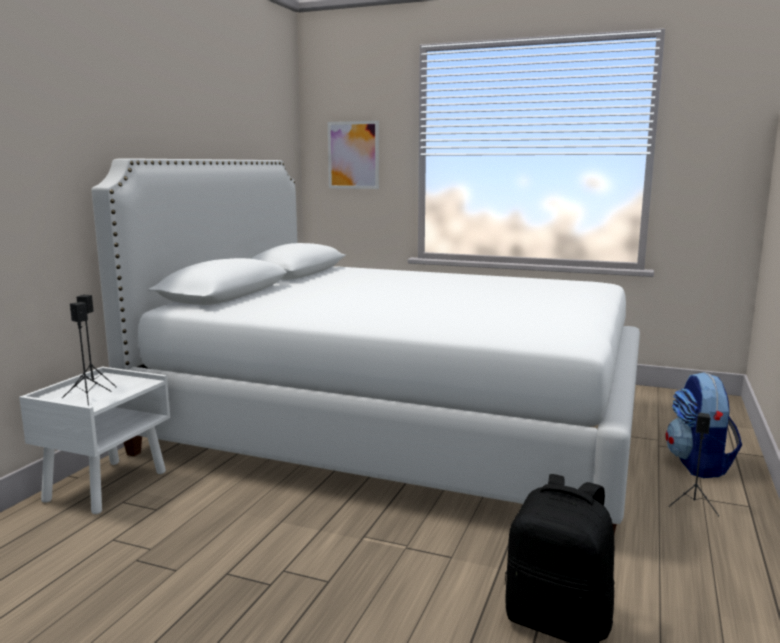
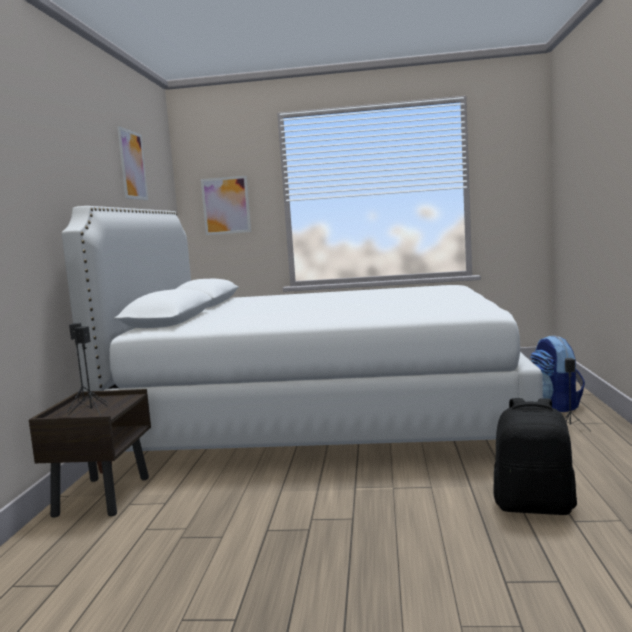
camera: 15 degrees left, 5 degrees down
(107, 485) = (103, 496): white nightstand -> brown nightstand
(228, 105) = (132, 165): none -> picture

